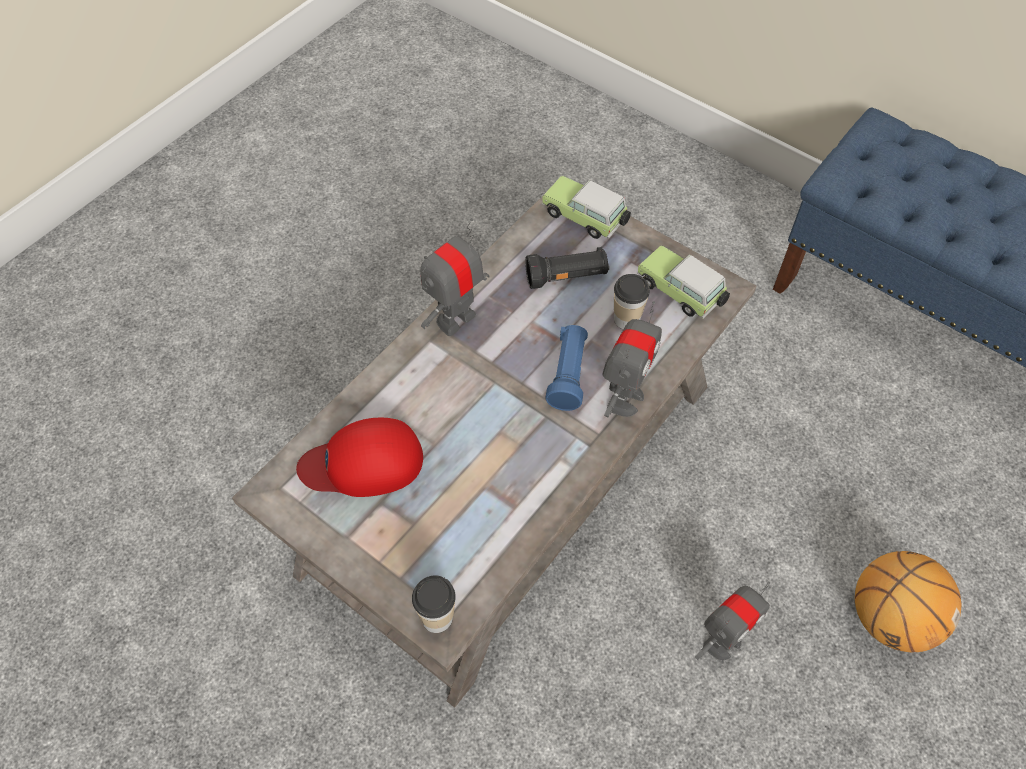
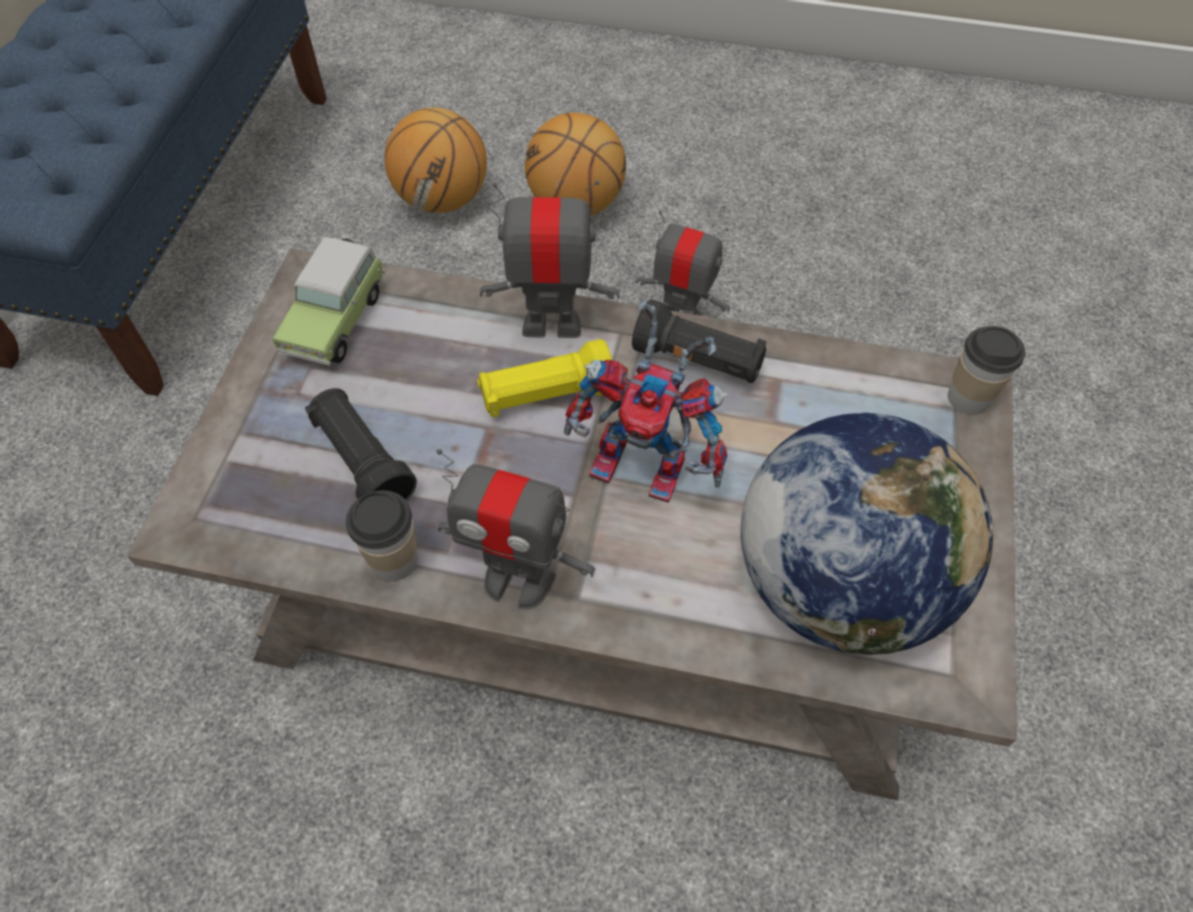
camera: 115 degrees left, 0 degrees up
(363, 463) = (838, 582): red cap -> globe
(490, 405) = (648, 466): none -> toy robot
(553, 467) = (698, 361): none -> black flashlight
(568, 375) = (546, 395): blue flashlight -> yellow flashlight
(586, 218) = (222, 481): toy car -> none
(626, 319) = (414, 363): cup -> cup (394, 560)
(926, 513) = (443, 199): none -> basketball

